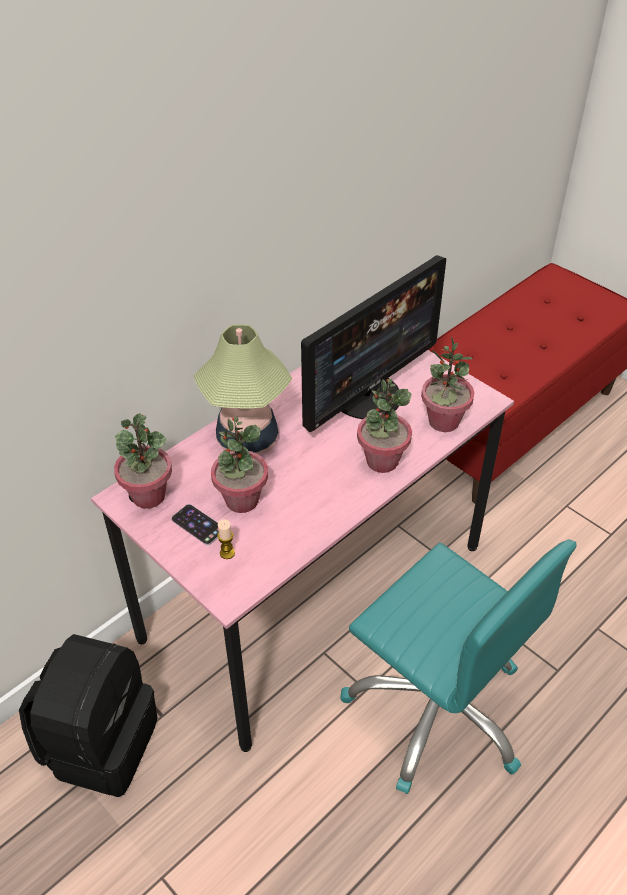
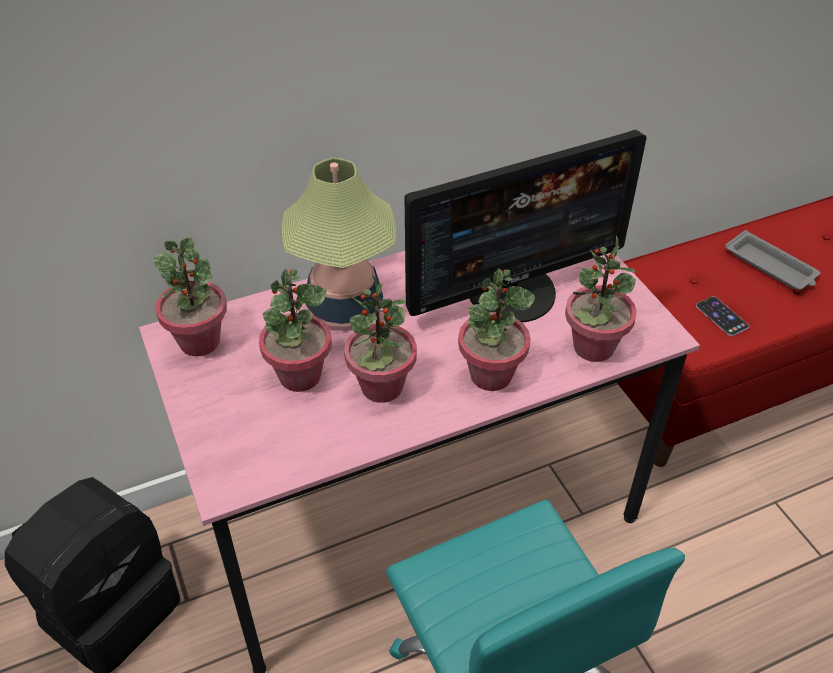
camera: 20 degrees right, 0 degrees up
(198, 525) = (235, 390): phone -> phone (721, 316)
(227, 553) = (250, 434): candle -> none
(307, 491) = (381, 387): none -> potted plant
(519, 332) = (771, 266): none -> grey tray

